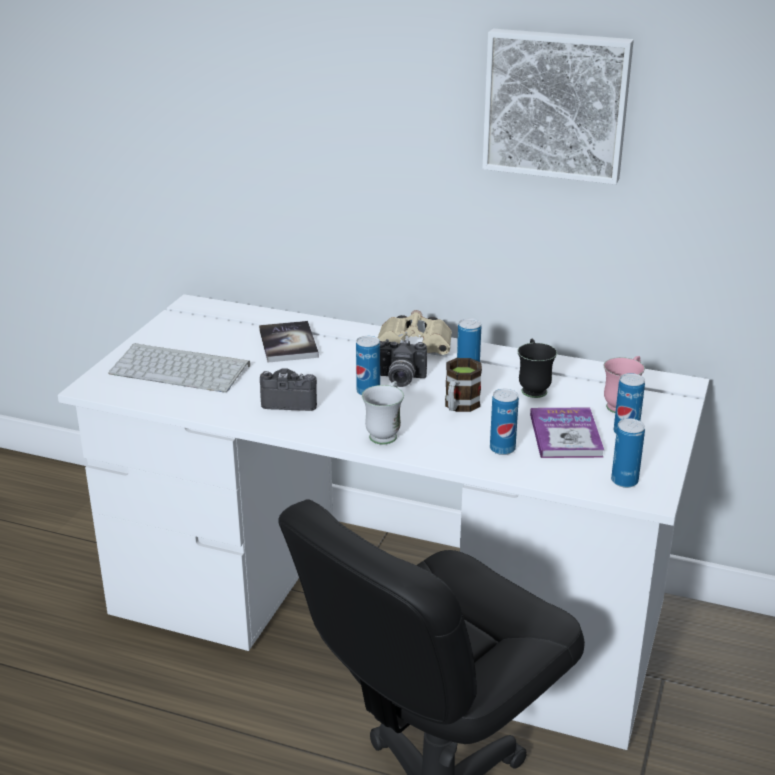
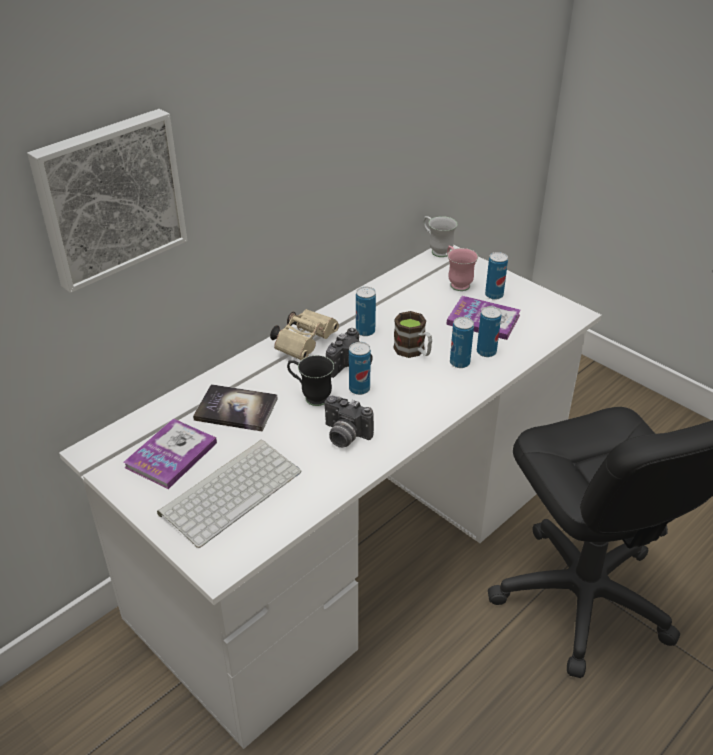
camera: 65 degrees left, 10 degrees up
(209, 334) = (171, 455): none -> book
(290, 401) = (344, 436): camera -> camera turned 90 degrees counterclockwise
(385, 433) = (431, 399): white mug -> white mug (436, 250)
(533, 388) = (409, 310): black mug -> black mug (311, 397)
(556, 104) = (345, 88): picture -> picture (109, 197)
(624, 481) = (553, 317): can -> can (459, 363)

